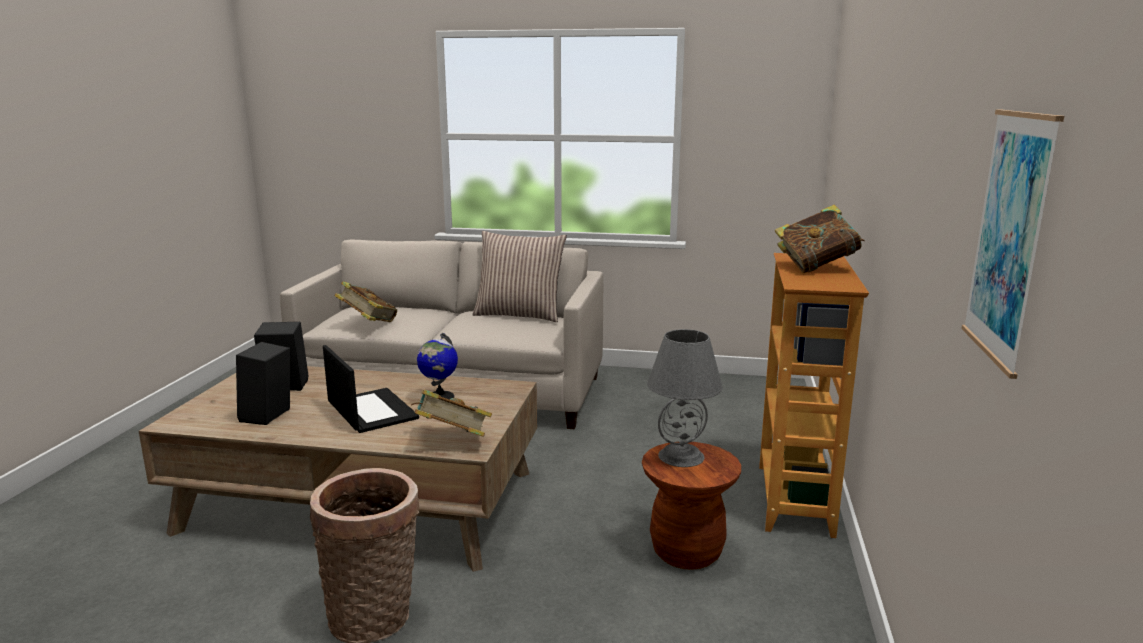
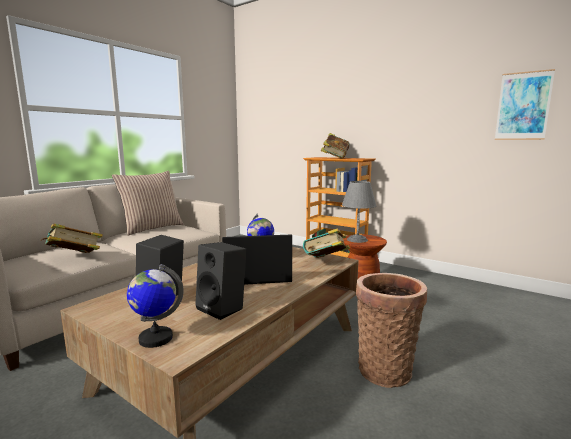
camera: 65 degrees left, 5 degrees down
(200, 408) = (155, 338): none -> globe

